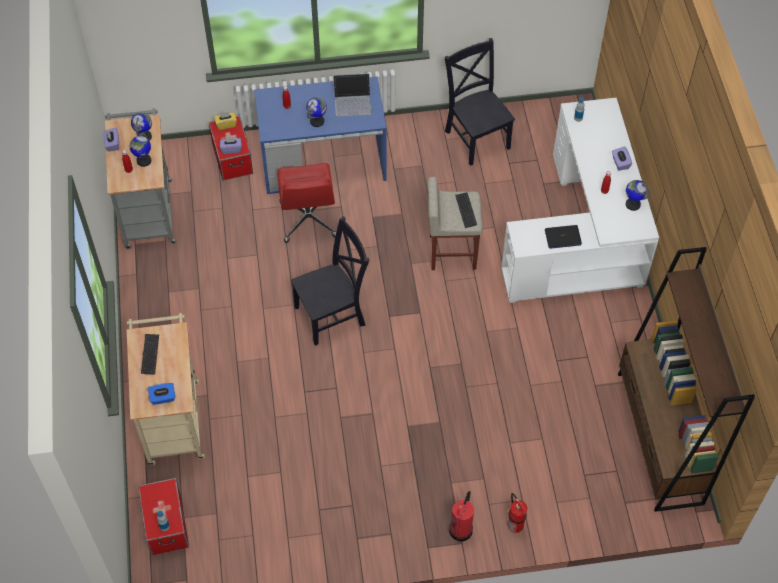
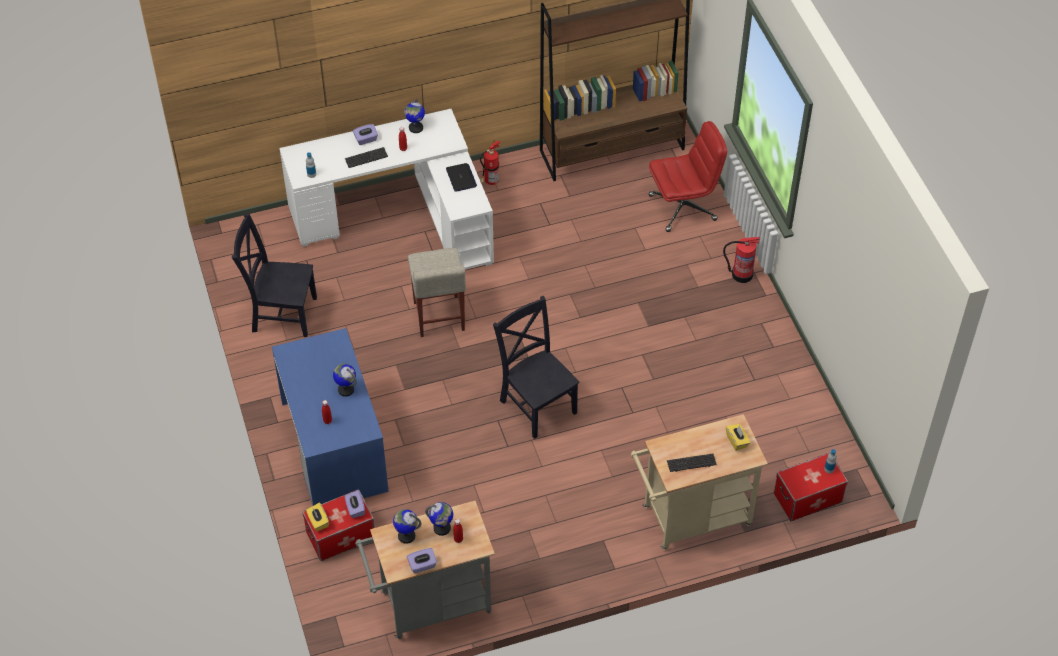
camera: 100 degrees left, 5 degrees down
(163, 398) = (737, 441): blue tissue box -> yellow tissue box
(308, 220) = (418, 446): red office chair -> red office chair (683, 207)
(353, 101) = (312, 362): laptop -> none
(466, 210) = (434, 260): keyboard -> keyboard (366, 158)
(476, 137) = (281, 313): black chair -> black chair turned 45 degrees clockwise
(514, 524) = (725, 239): fire extinguisher -> fire extinguisher (490, 182)

